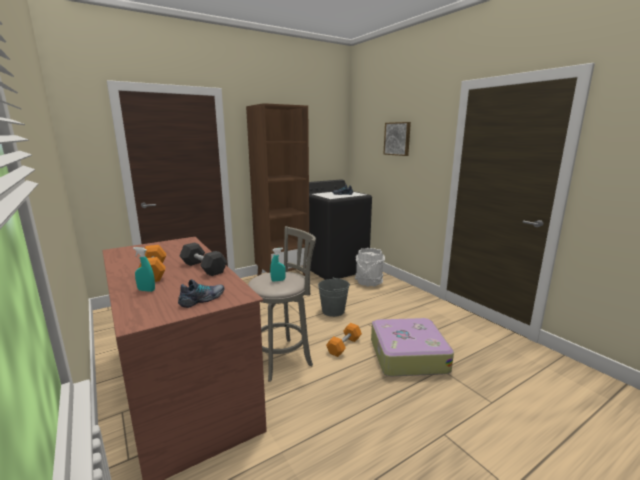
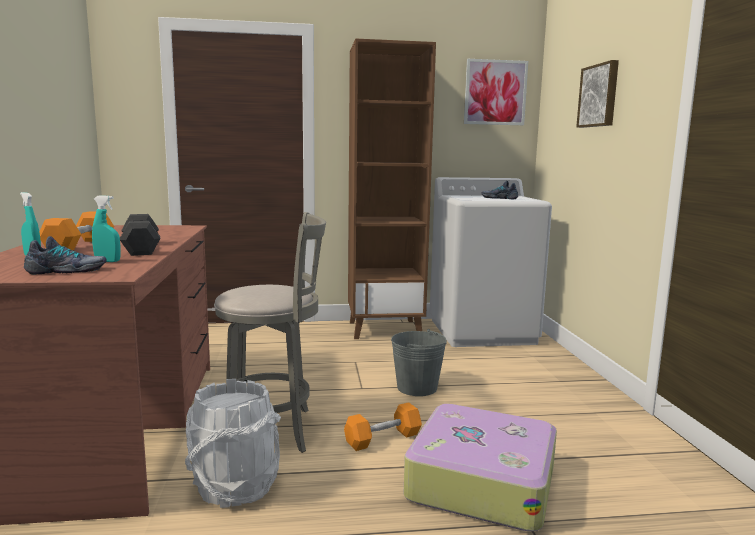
camera: 25 degrees right, 5 degrees down
(278, 280) = (263, 292): turquoise spray bottle -> turquoise spray bottle (107, 261)
(327, 130) = (495, 92): none -> picture
(334, 268) = (482, 331): black washing machine -> white washing machine
(369, 282) = (524, 360): white bucket -> white bucket (235, 486)

